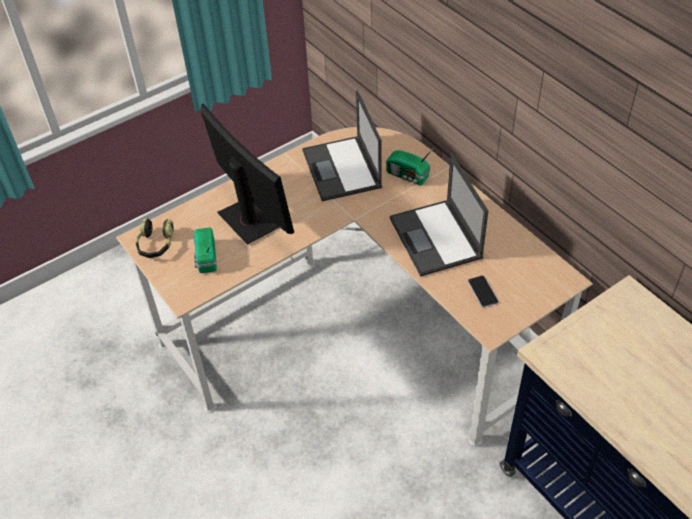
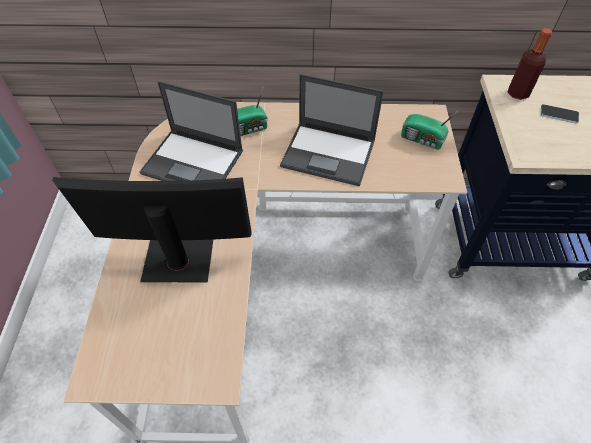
camera: 55 degrees left, 5 degrees up
(156, 245) = (120, 365): headphones -> none
(205, 258) = (186, 328): radio -> radio (423, 140)
(482, 292) = (406, 161): phone -> phone (559, 114)
(630, 312) = (518, 93): none -> bottle

